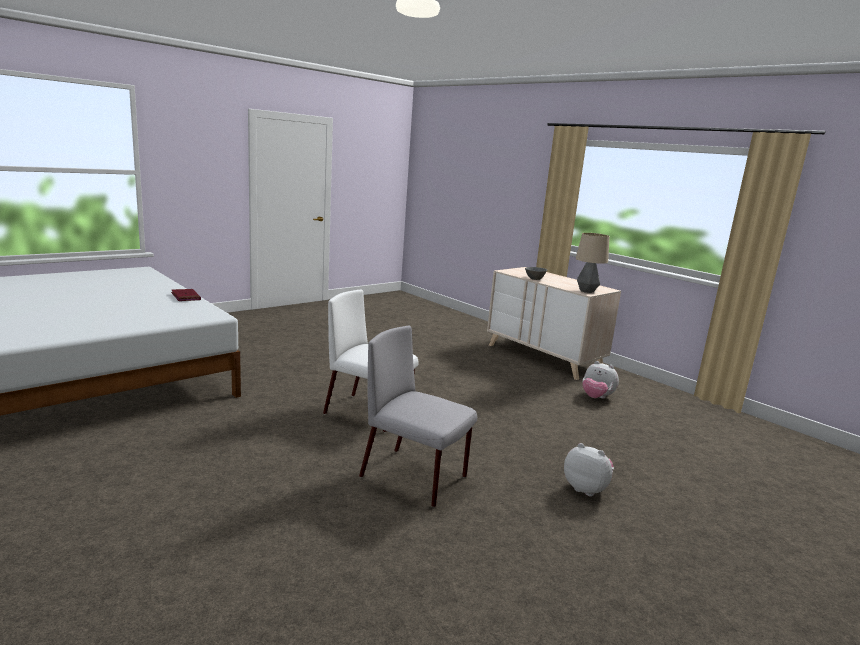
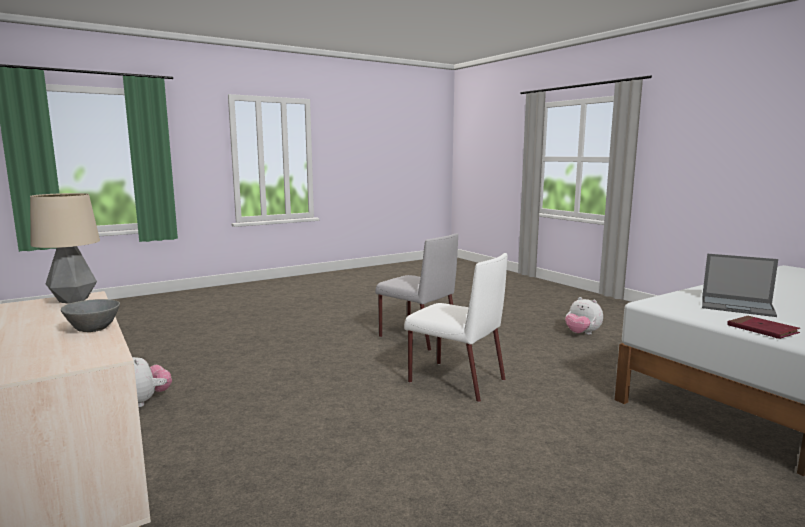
camera: 170 degrees left, 5 degrees down
(152, 311) = (738, 306): none -> laptop
(586, 489) = (296, 330): plush toy -> plush toy (582, 334)

